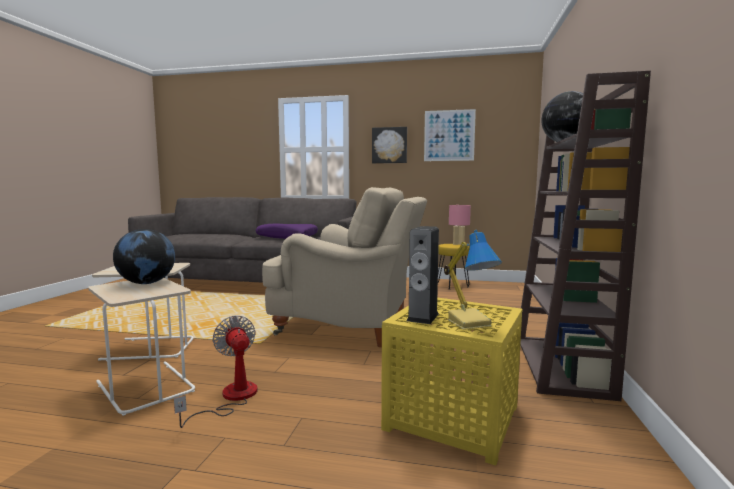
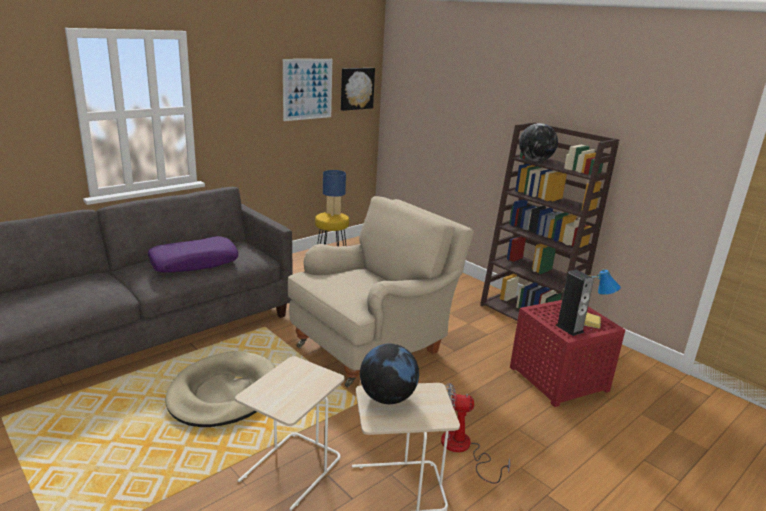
camera: 55 degrees left, 15 degrees up
(222, 312) = (224, 393): none -> beige dog bed
(389, 145) = (244, 103): picture -> picture (356, 88)
(450, 418) = (558, 380): yellow side table -> red side table
(458, 244) = (333, 213): pink table lamp -> blue table lamp

